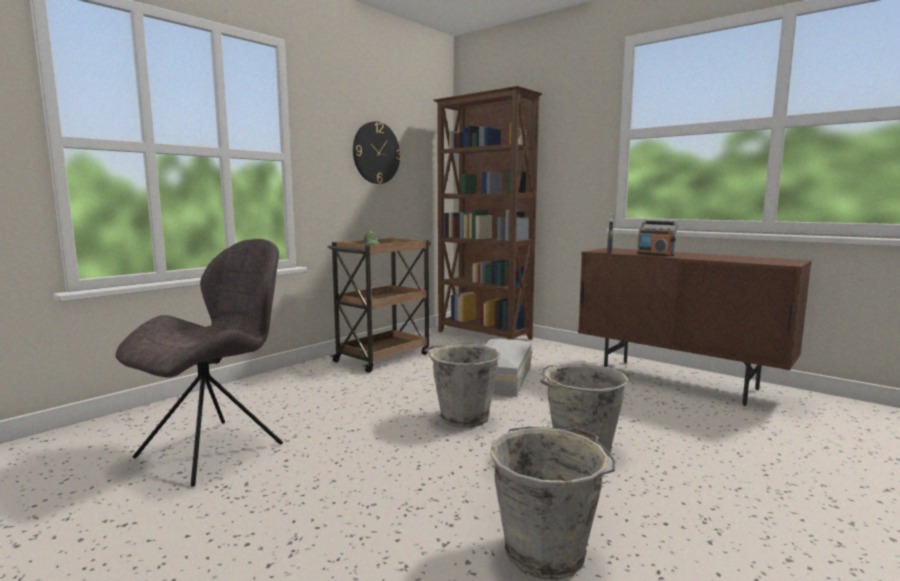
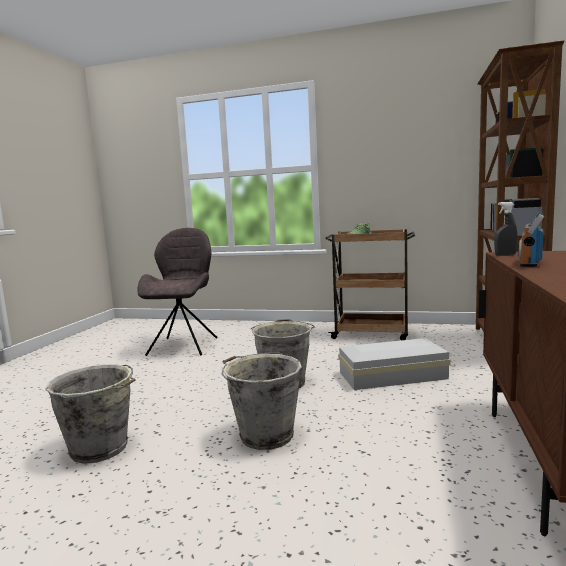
camera: 65 degrees right, 0 degrees up
(215, 449) = (184, 345): grey chair -> grey chair turned 90 degrees counterclockwise
(376, 153) = (406, 151): wall clock -> none

